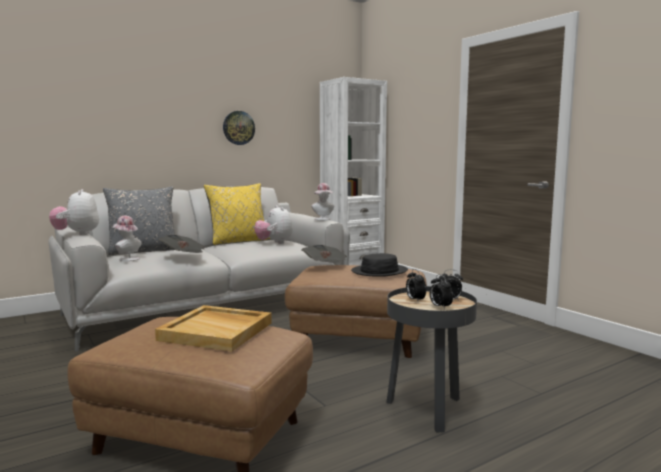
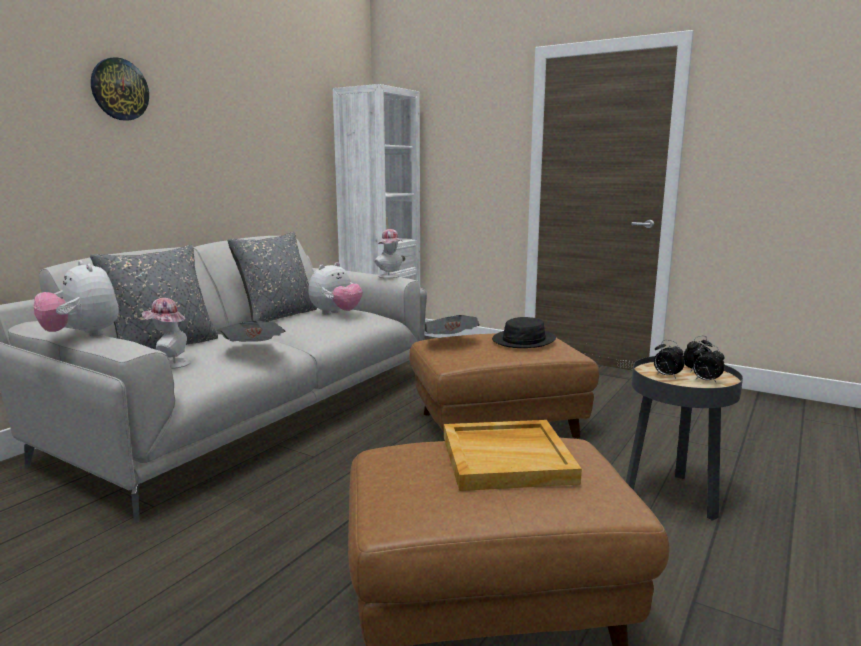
camera: 25 degrees left, 5 degrees up
(238, 128) = (241, 151): wall clock -> wall clock (119, 89)
(239, 241) = (278, 316): yellow pillow -> grey pillow
(274, 243) = (336, 314): plush toy -> plush toy turned 90 degrees counterclockwise

